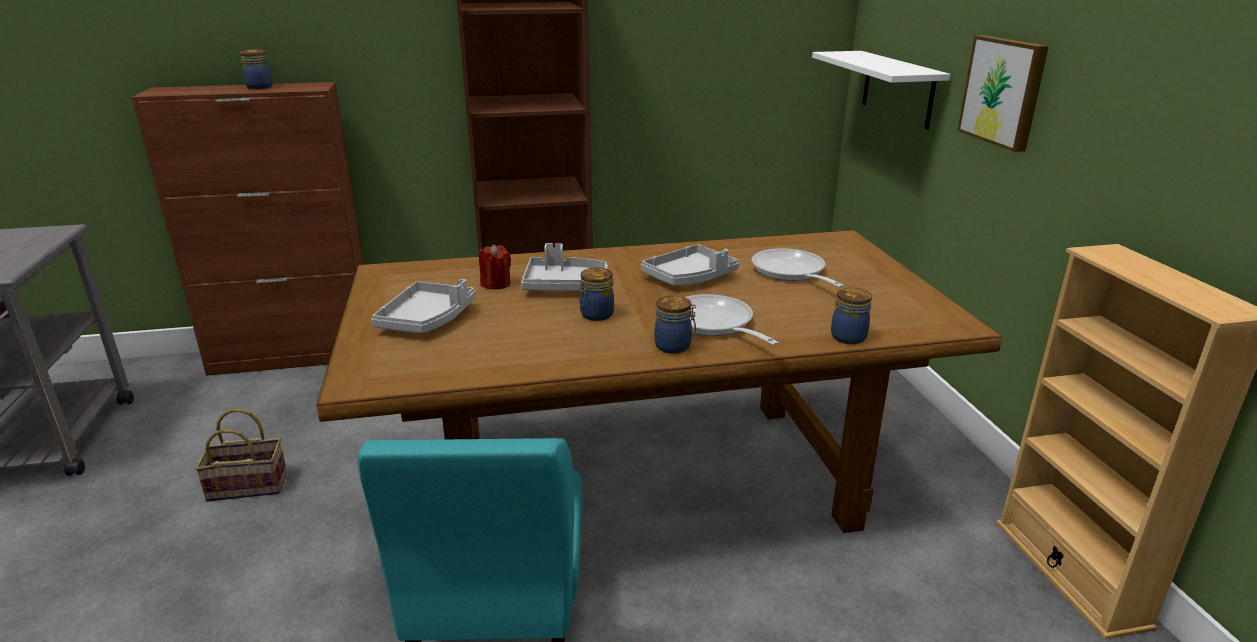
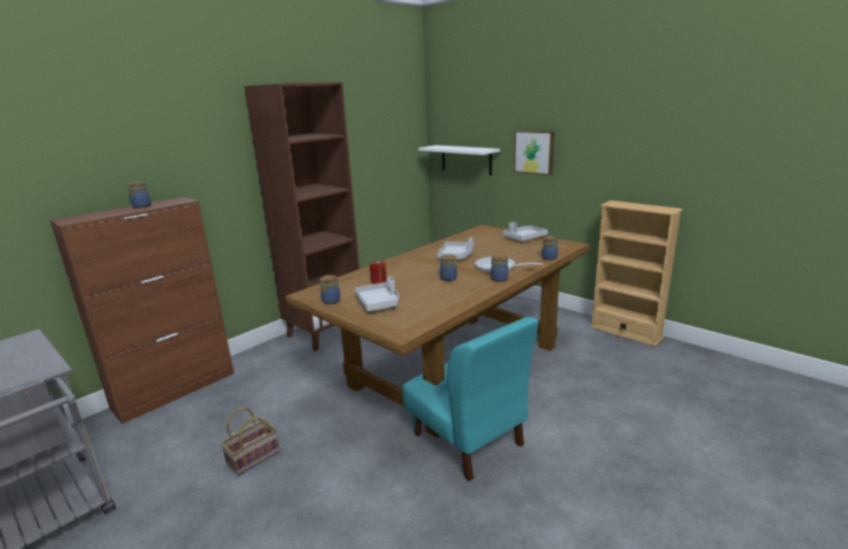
camera: 35 degrees left, 5 degrees down
(383, 292) = (330, 301): none -> jar
(565, 286) = (412, 273): grey tray -> grey tray (524, 238)
(791, 272) = (489, 244): frying pan -> none

